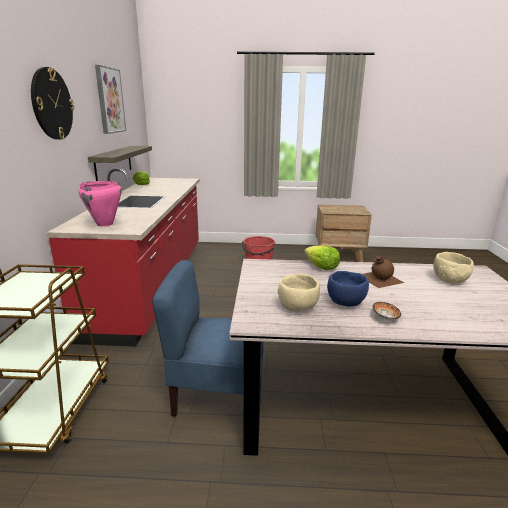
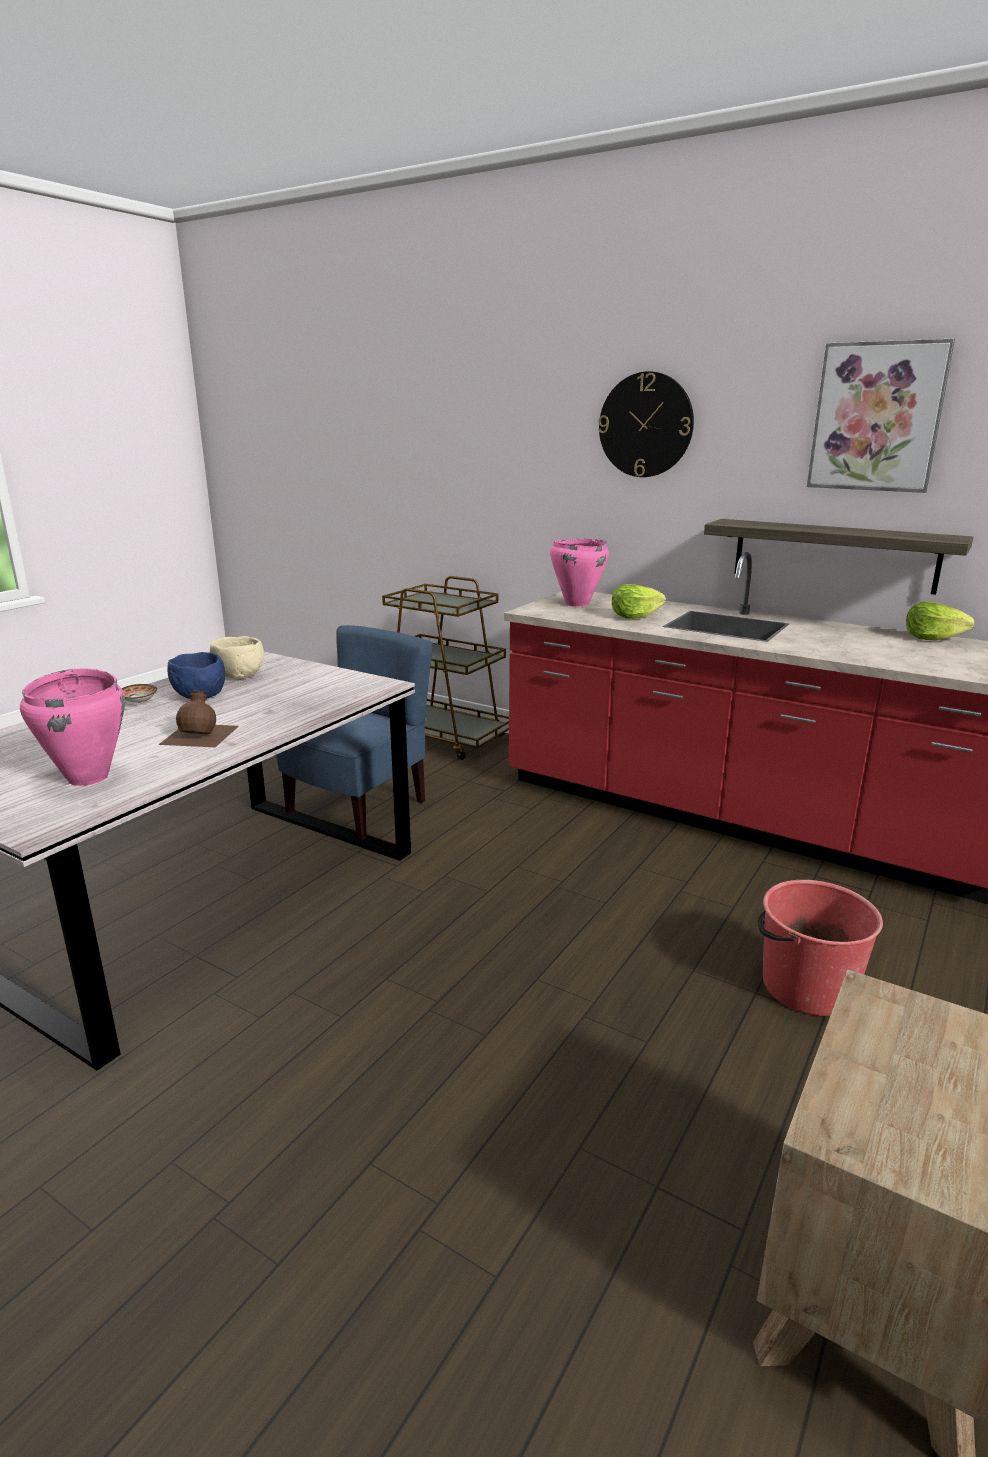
camera: 120 degrees right, 0 degrees up
(321, 267) = (302, 714): lettuce -> lettuce (634, 616)
(448, 280) = (89, 777): beige bowl -> pink cooking pot

